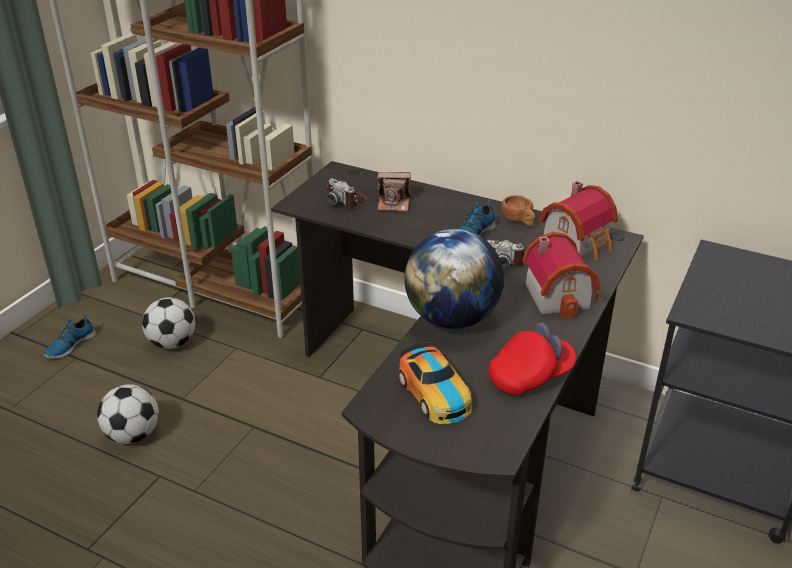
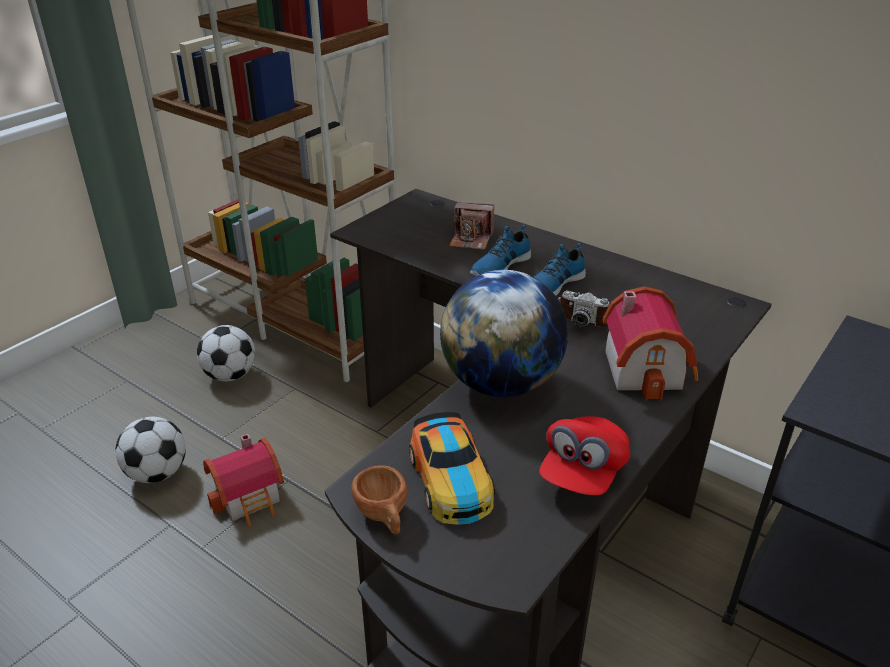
camera: 10 degrees right, 0 degrees up
(70, 345) = (126, 366): shoe -> shoe (499, 266)
(346, 199) = (418, 231): camera -> none
(519, 222) = (616, 273): brown cup -> brown cup (384, 516)
(530, 376) = (582, 472): red cap -> red cap turned 135 degrees clockwise
(579, 242) = (686, 305): toy house -> toy house (251, 497)

